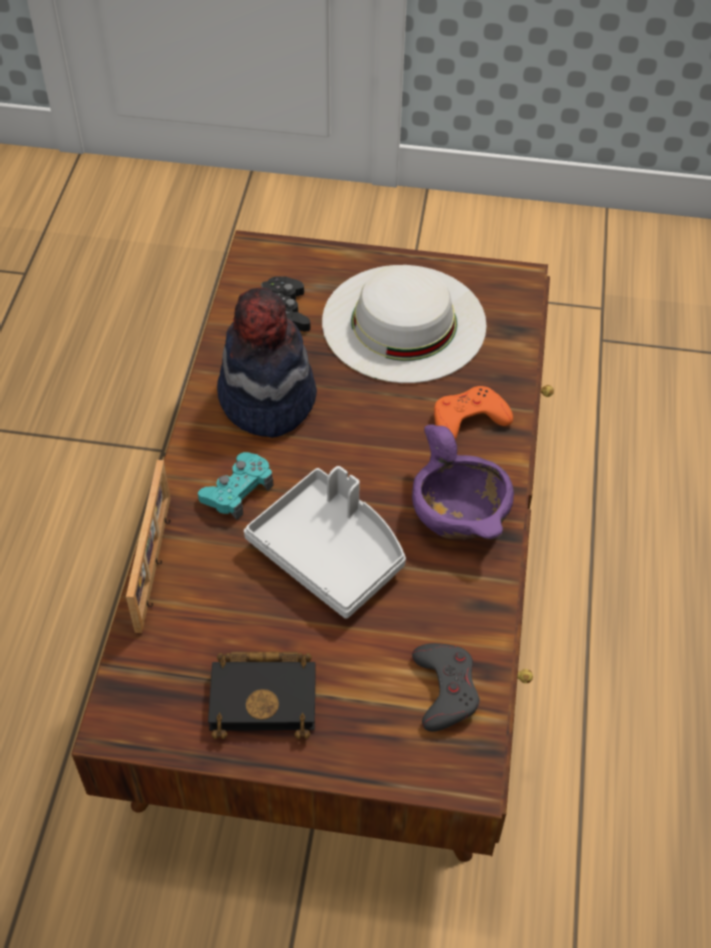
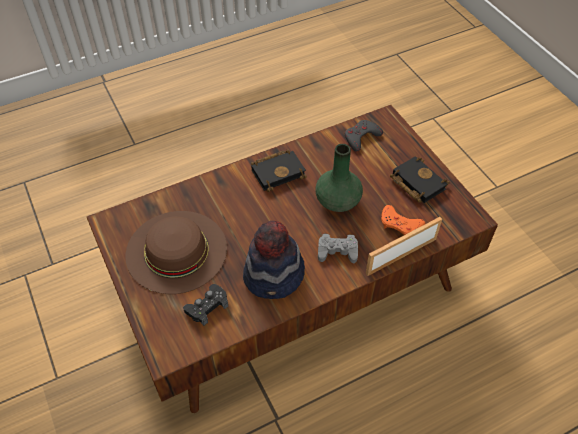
camera: 125 degrees left, 0 degrees up
(237, 490) = (337, 251): turquoise game controller -> grey game controller
(330, 552) = (337, 200): grey tray -> green vase
(404, 322) = (176, 251): white hat -> brown hat
(459, 513) = (278, 171): purple bowl -> black book
(468, 419) = (223, 194): orange game controller -> orange game controller (400, 224)

